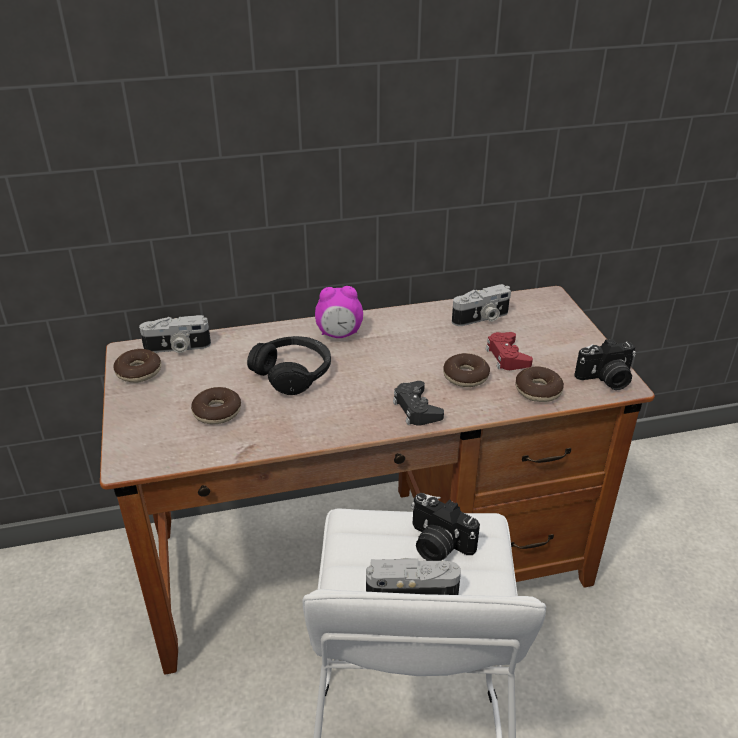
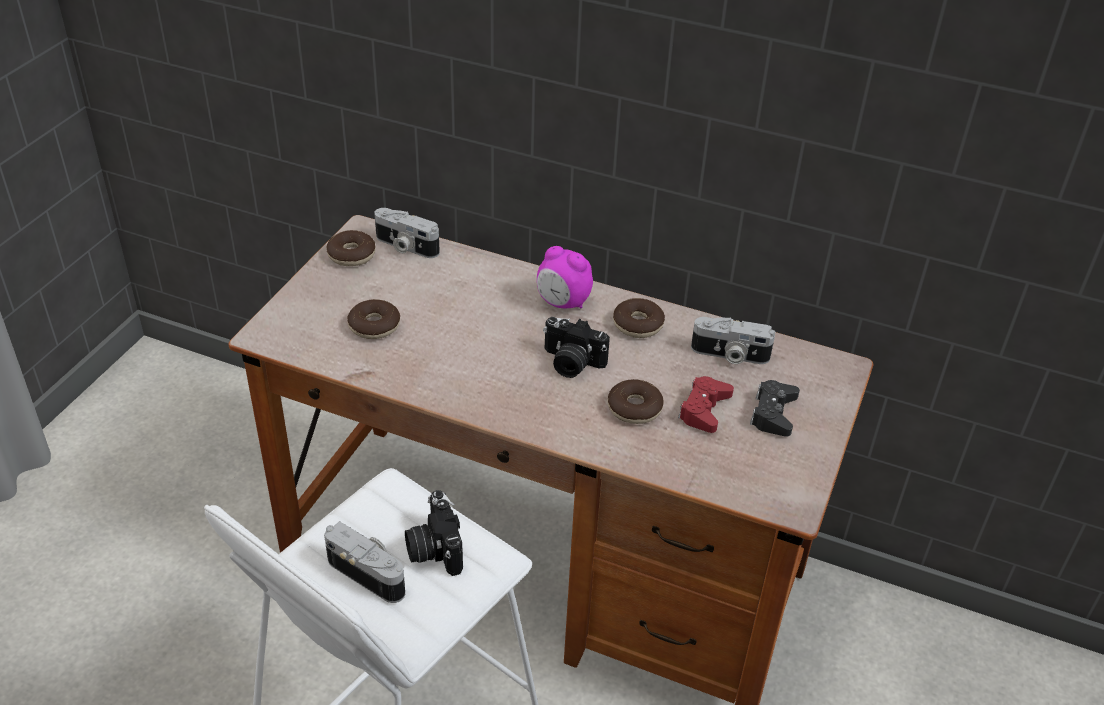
camera: 35 degrees right, 5 degrees up
(293, 373) = (476, 322): black headphones -> none
(416, 409) = (547, 415): black game controller -> black game controller (773, 414)
(538, 391) = (690, 462): donut -> donut (638, 325)
(606, 379) = (780, 489): camera -> camera (571, 363)

